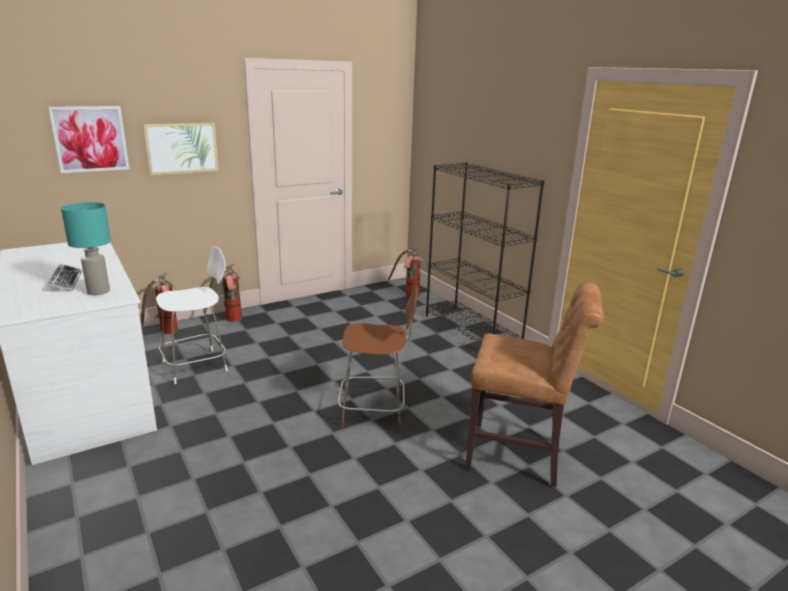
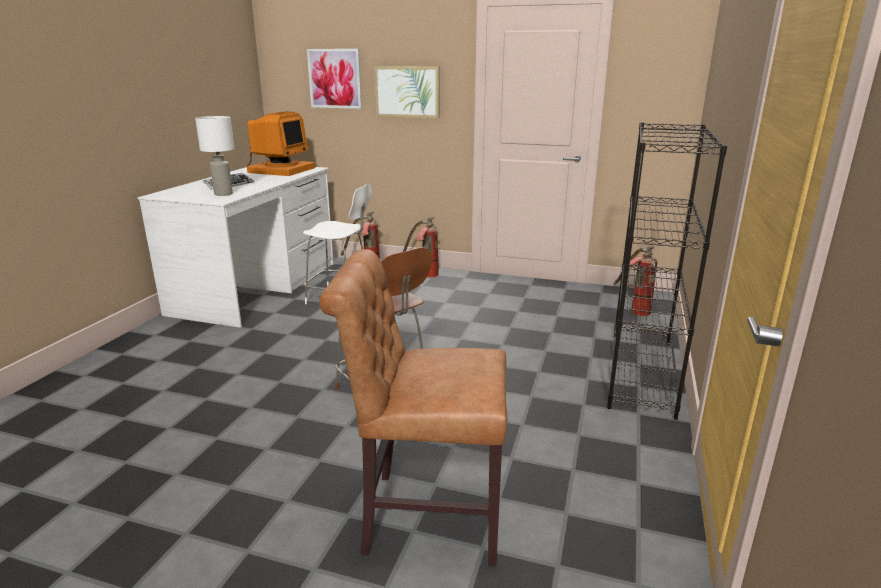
camera: 50 degrees right, 0 degrees up
(63, 251) = (281, 170): none -> monitor
(98, 291) = (223, 194): turquoise table lamp -> white table lamp
(519, 455) = (424, 515): brown chair -> brown chair turned 120 degrees clockwise

